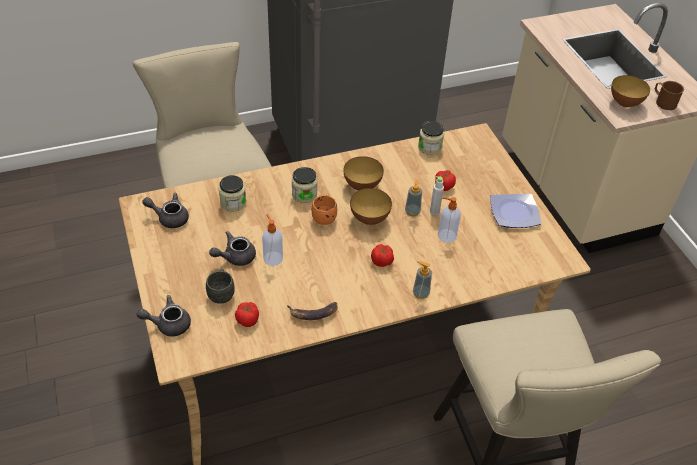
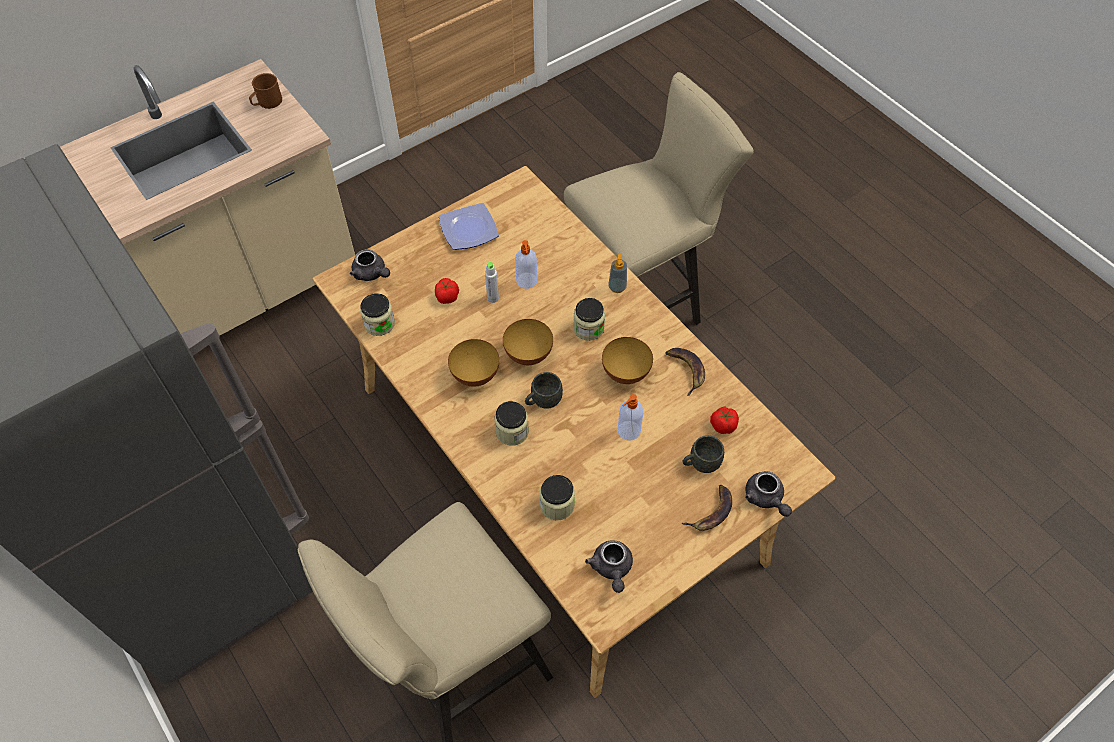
camera: 105 degrees left, 10 degrees up
(177, 286) = (712, 512): none -> banana
(235, 257) = (643, 469): grey teapot -> grey teapot (371, 274)
(323, 216) = (542, 401): orange mug -> grey mug
(382, 261) = (588, 328): tomato -> jar
(412, 212) = (501, 318): soap dispenser -> none
(625, 103) = (278, 133): bowl -> bowl (625, 373)

